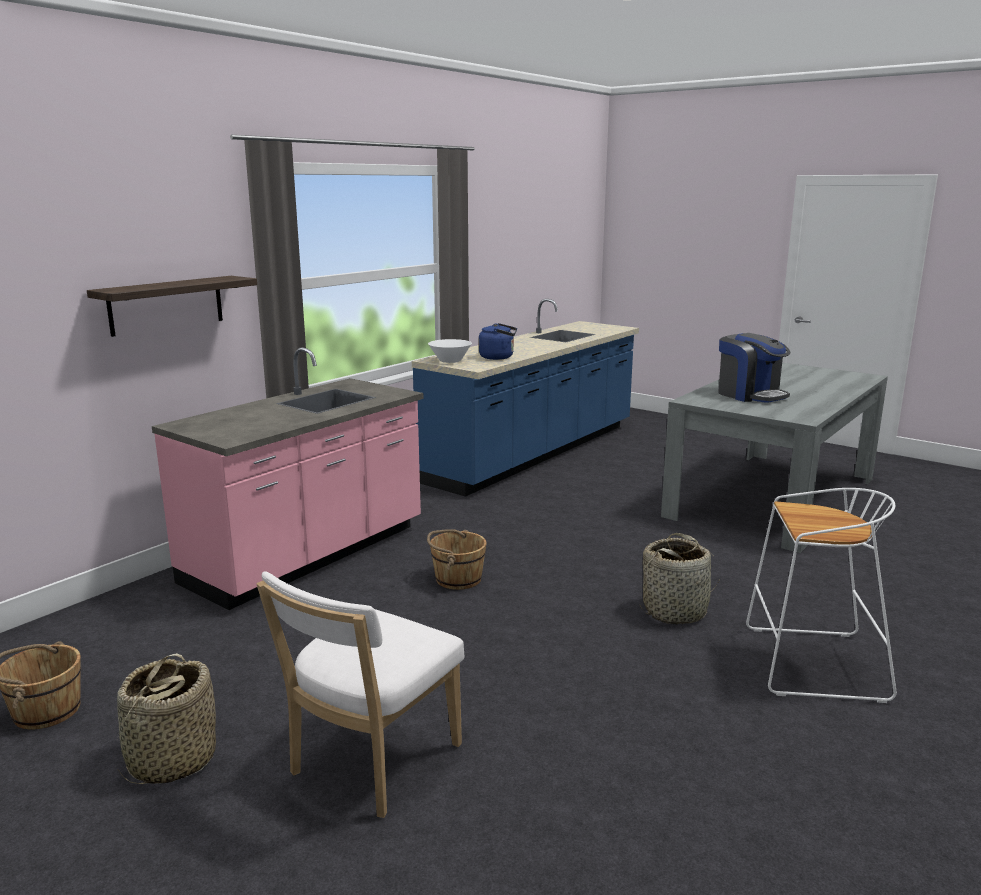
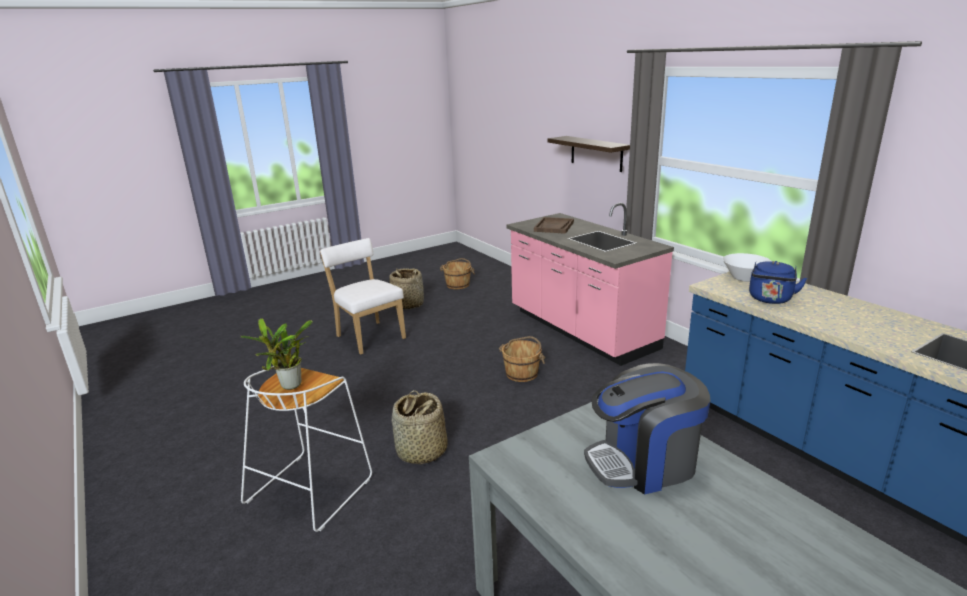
camera: 110 degrees right, 5 degrees up
(250, 422) = (554, 227): none -> brown tray
(832, 522) = (289, 387): none -> potted plant

